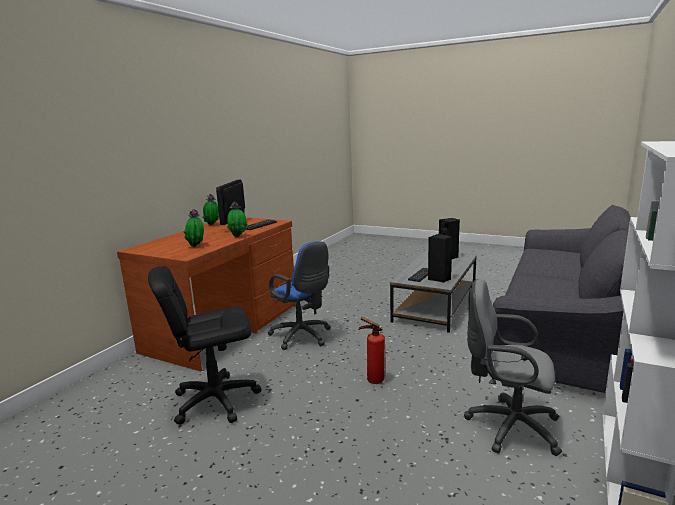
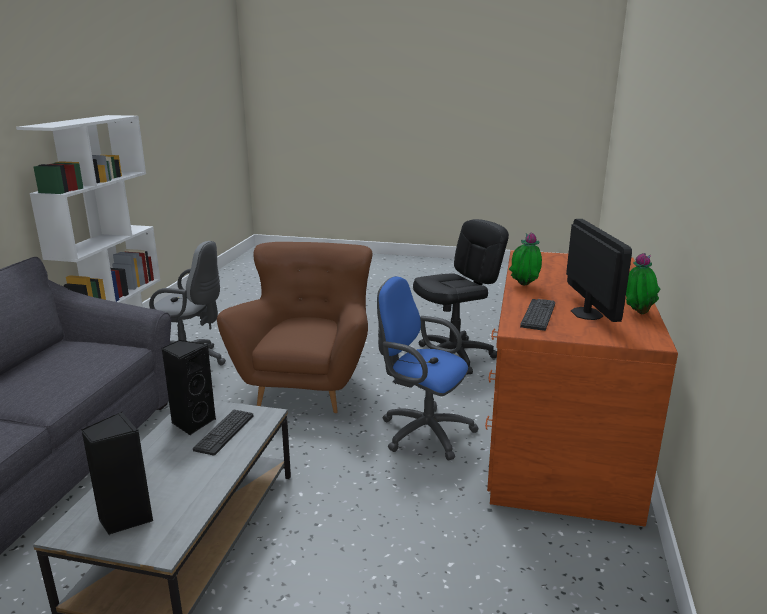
camera: 165 degrees right, 5 degrees up
(196, 246) = (545, 267): potted plant -> none
(372, 380) = (309, 385): fire extinguisher -> brown armchair

